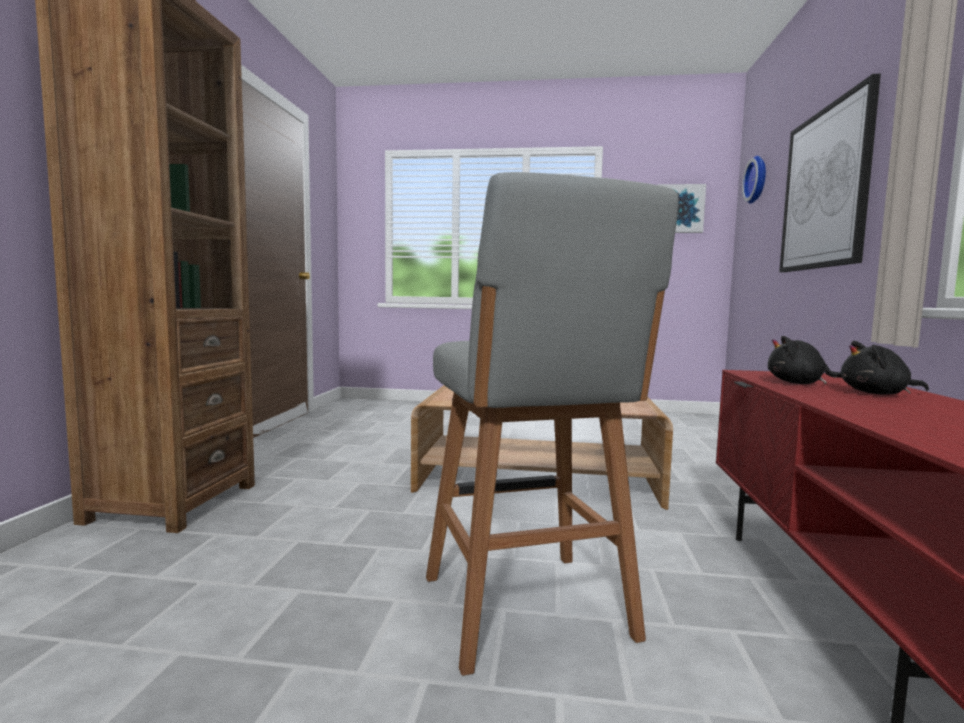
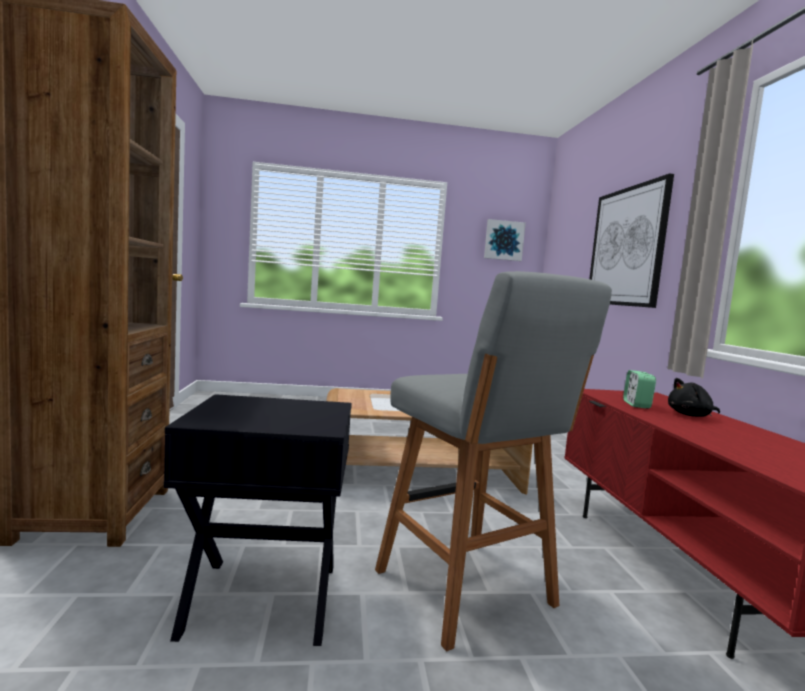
camera: 15 degrees left, 0 degrees up
(282, 596) = (262, 600): none -> black side table
(758, 179) = (567, 226): wall clock -> none
(799, 383) = (636, 405): black plush toy -> alarm clock

